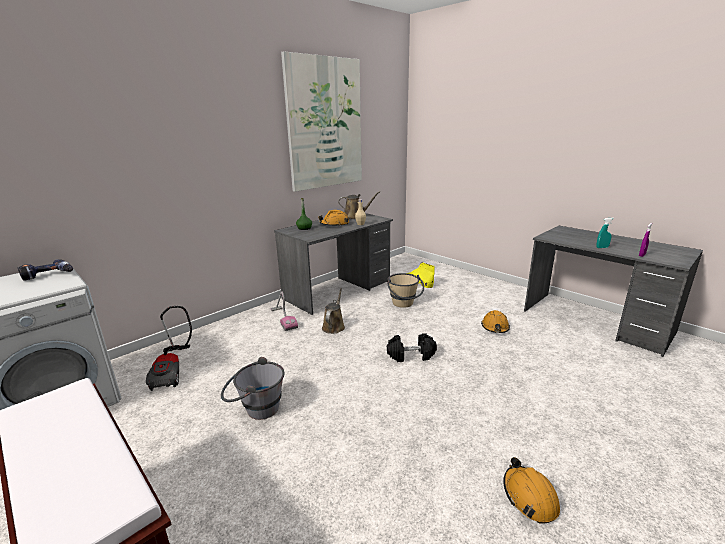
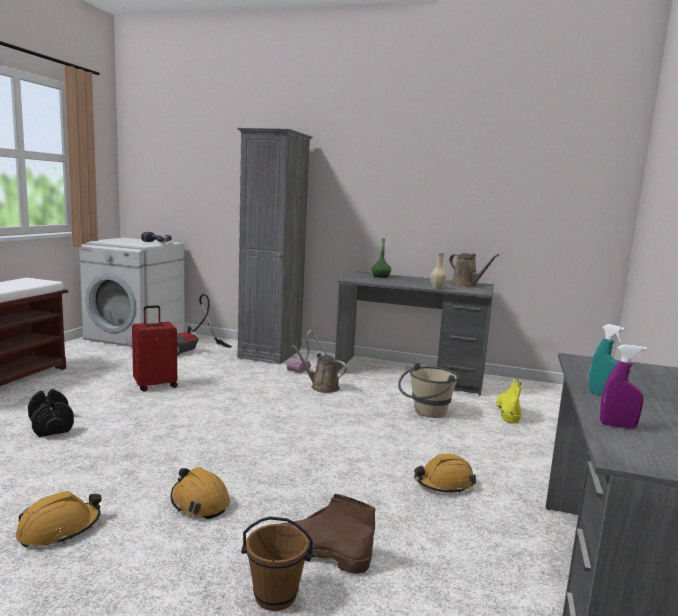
camera: 60 degrees right, 10 degrees down
(235, 330) = (270, 354): none -> grey cabinet
(256, 409) = (155, 385): grey bucket -> red suitcase
(325, 124) = (457, 157): picture -> none
(334, 224) = (415, 282): orange hard hat -> orange hard hat (199, 502)
(334, 326) = (322, 387): brown watering can -> brown watering can turned 135 degrees counterclockwise
(411, 355) = (298, 433): black dumbbell -> black dumbbell (51, 426)
(561, 384) = (318, 553): none -> brown boot
(601, 407) = (275, 595): none -> brown bucket

